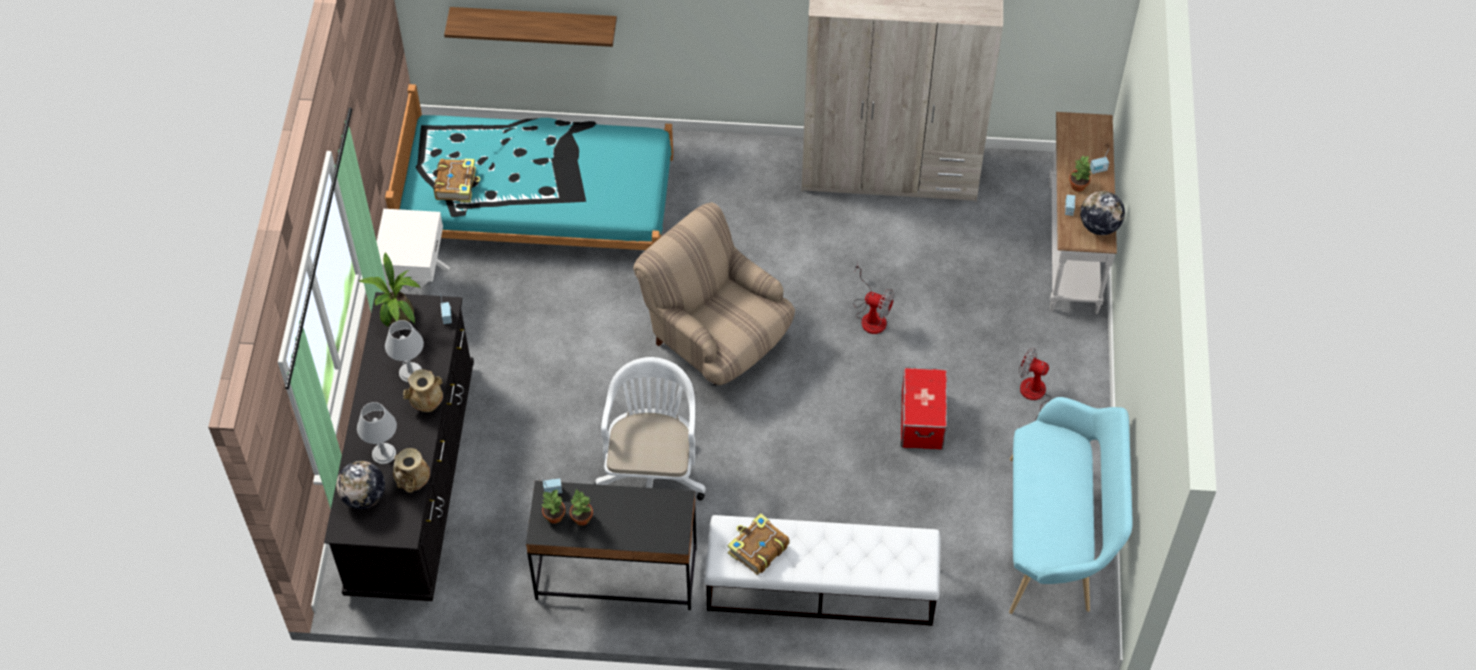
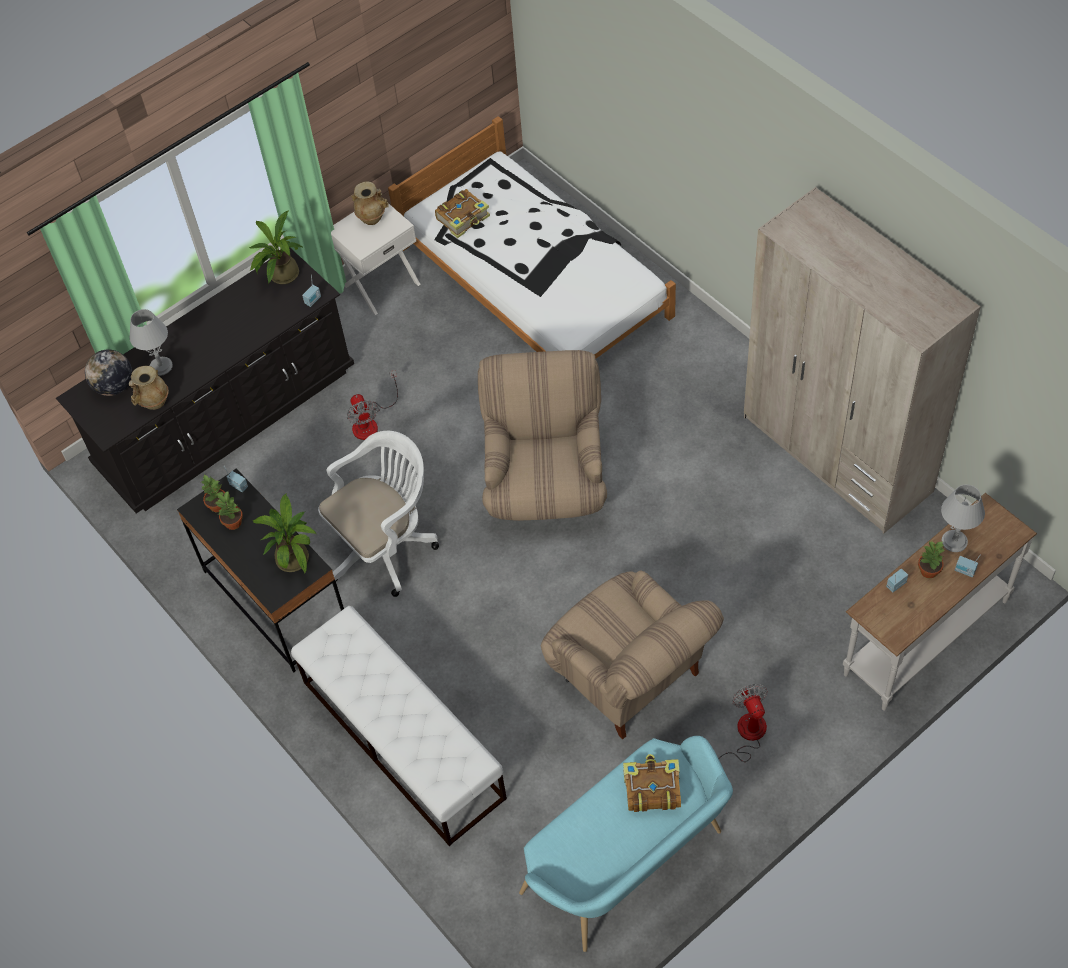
camera: 50 degrees right, 0 degrees up
(410, 372) = (244, 322): grey table lamp -> grey table lamp (954, 541)
(427, 403) = (228, 352): beige vase -> beige vase (371, 218)
(534, 22) = (604, 116): shelf -> none
(537, 202) = (534, 281): turquoise bed -> white bed
(656, 503) = (294, 555): none -> potted plant
(757, 549) = (348, 659): book -> book (651, 788)
(871, 315) = (686, 559): fan -> fan (370, 422)
(922, 420) = (630, 676): storage box -> beige armchair
(1099, 226) = (907, 620): globe -> none

